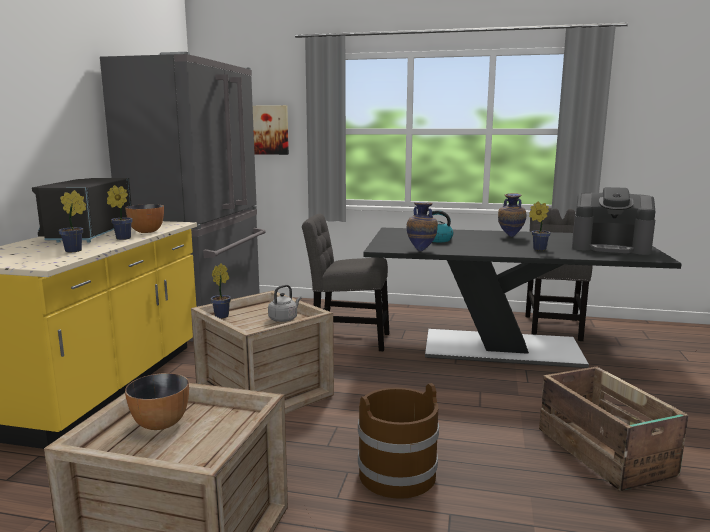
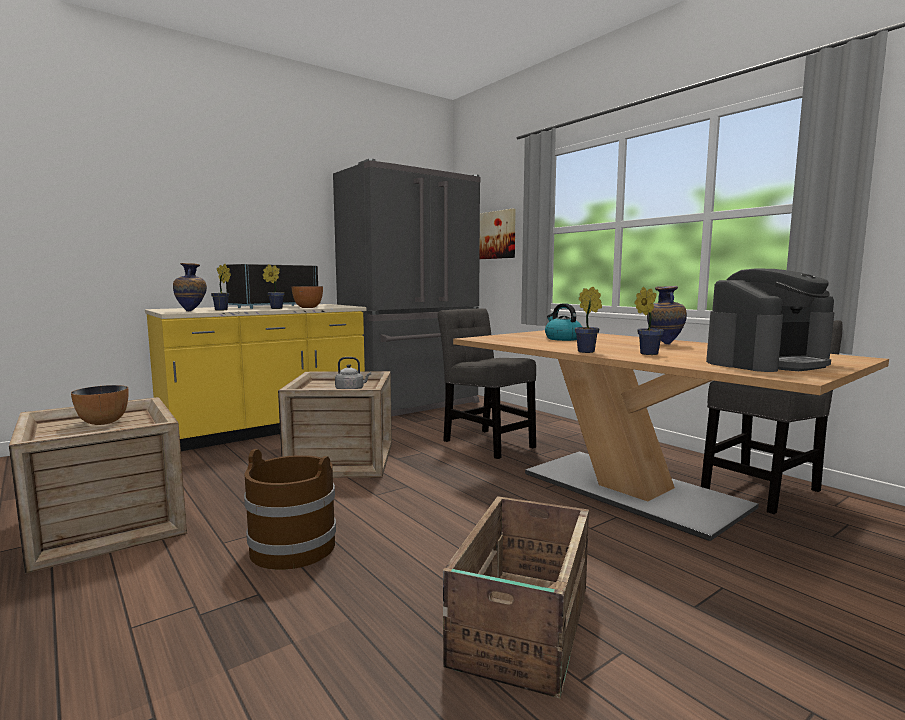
camera: 40 degrees right, 5 degrees down
(223, 316) = (321, 381): potted plant -> potted plant (588, 351)
(421, 251) = (507, 342): vase -> vase (192, 311)
(501, 349) = (632, 491): black dining table -> beige dining table
(610, 248) = (766, 363): coffee machine -> coffee machine turned 90 degrees counterclockwise

